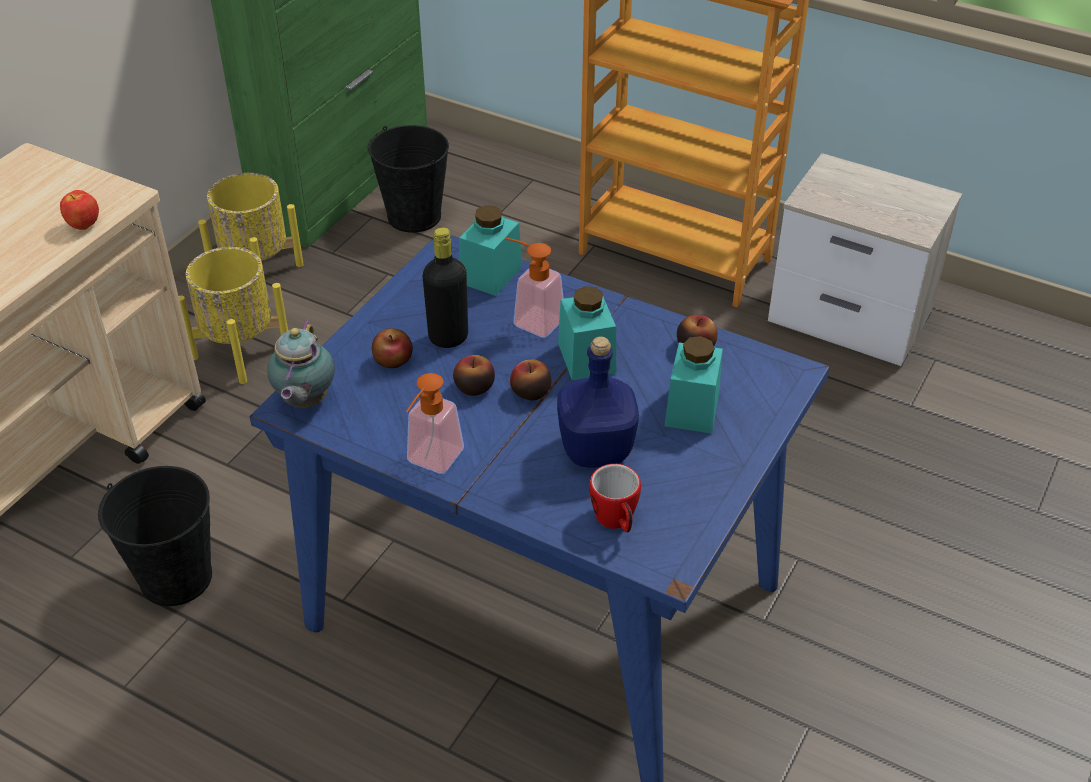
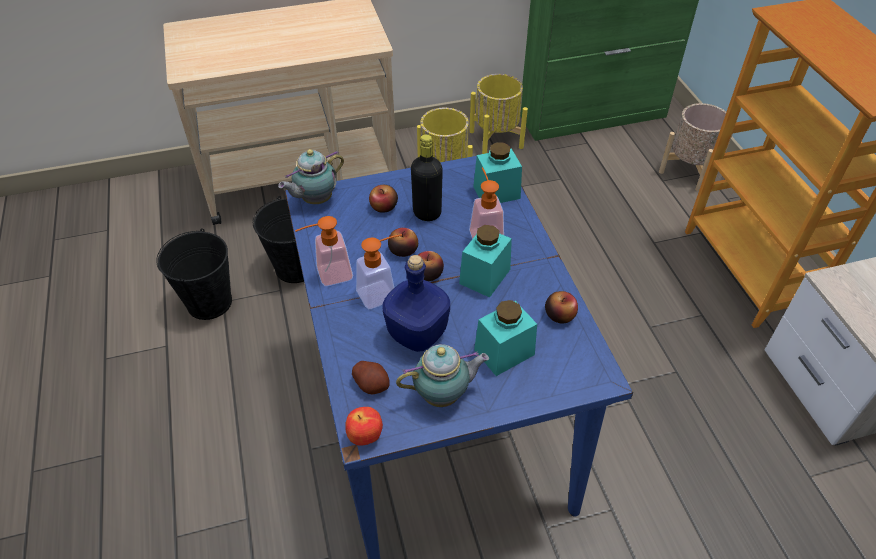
camera: 45 degrees right, 5 degrees up
(84, 226) = (338, 50): apple -> apple (365, 437)
(414, 216) = (611, 155): black bucket -> black bucket (210, 302)
(511, 438) = (382, 293): none -> soap dispenser
(514, 187) = (689, 170): none -> beige planter
(616, 521) = (372, 384): mug -> potato
(691, 481) = (444, 395): none -> teapot

